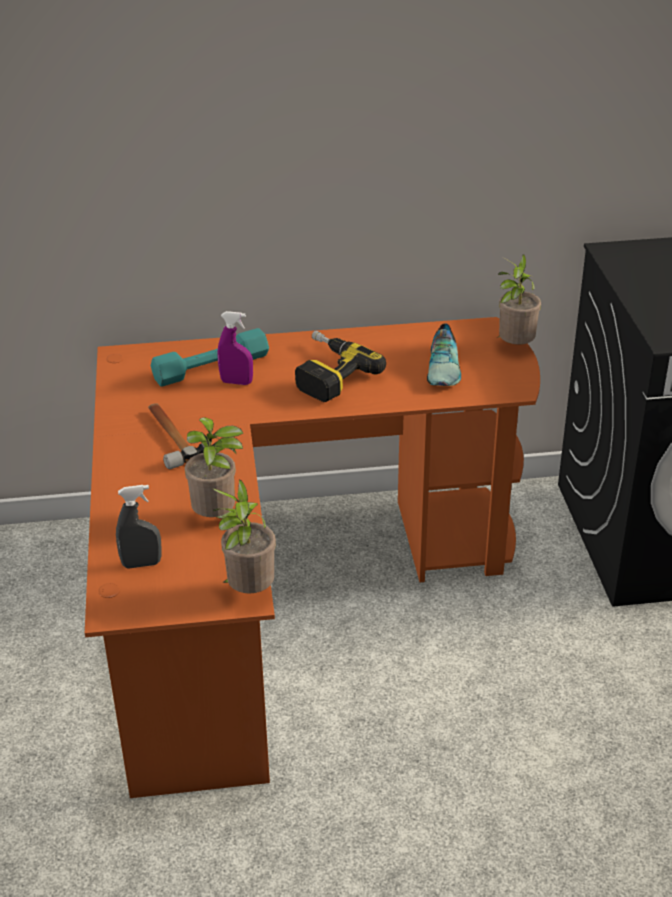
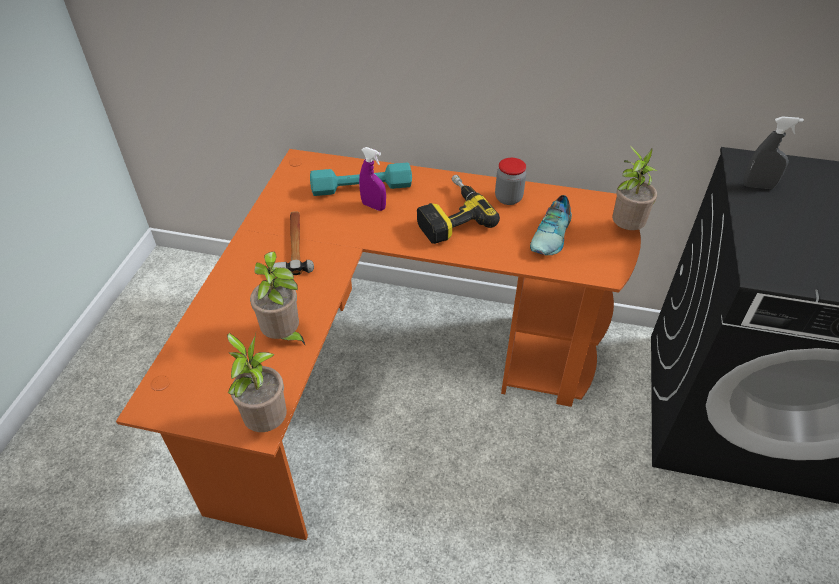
camera: 20 degrees right, 10 degrees up
(141, 564) = (200, 364): grey spray bottle -> grey spray bottle (758, 186)
(380, 344) = (508, 198): none -> jar

